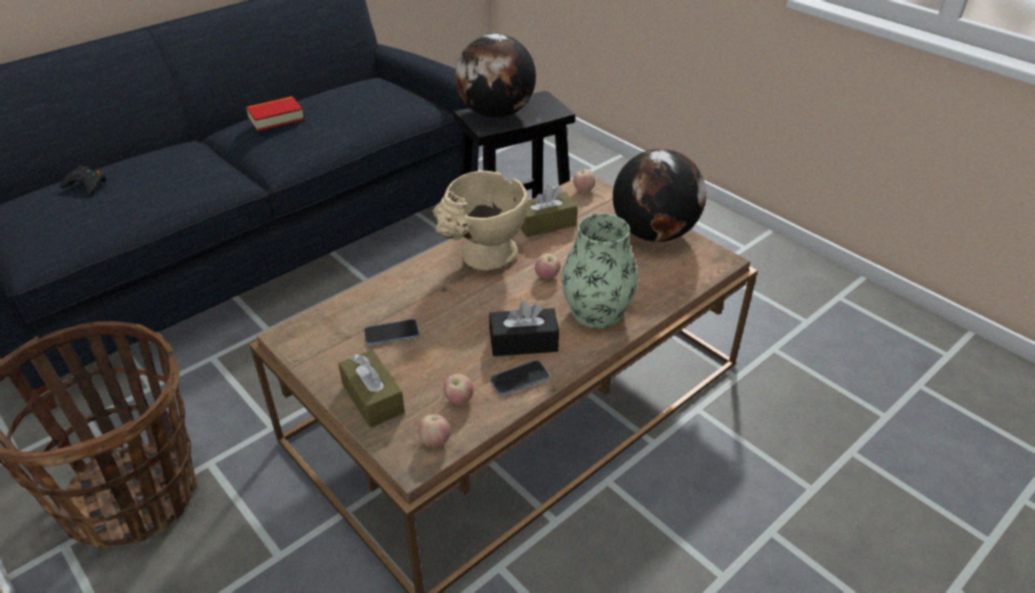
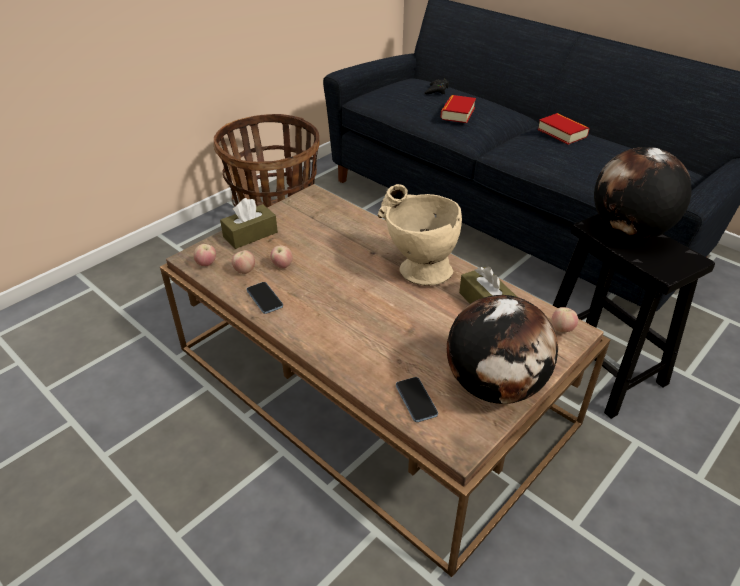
camera: 85 degrees right, 0 degrees up
(175, 177) = (457, 113): none -> book
(391, 334) = (316, 234): phone -> phone (416, 400)
(523, 342) = (308, 298): black tissue box -> none
(547, 277) = (399, 308): apple -> apple (282, 266)
(596, 311) = (352, 341): vase -> none

